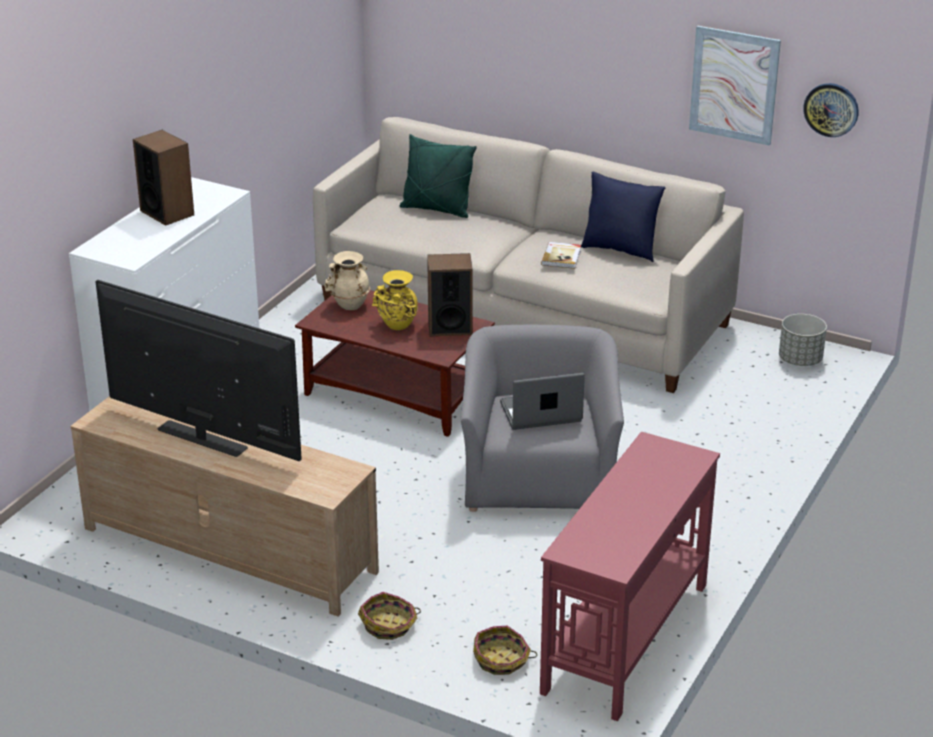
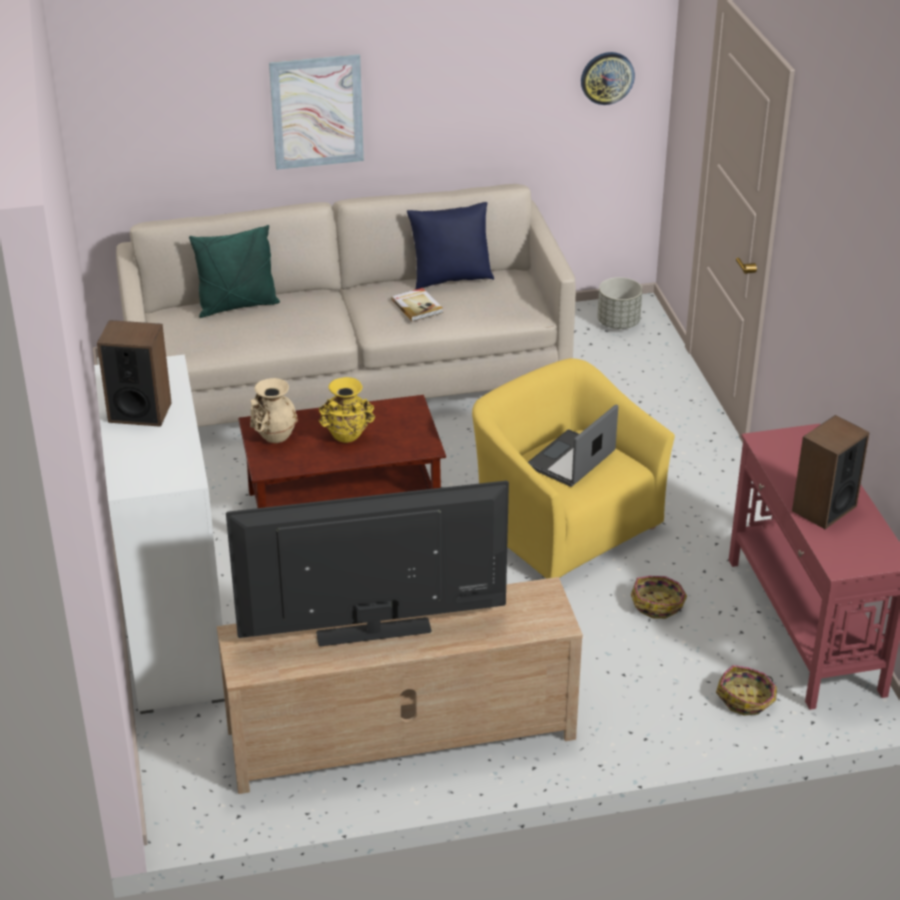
camera: 40 degrees left, 5 degrees up
(389, 625) = (625, 722): basket -> basket (658, 604)
(450, 327) = (393, 417): speaker -> speaker (823, 508)
(539, 478) = (563, 525): grey armchair -> yellow armchair
(734, 85) = (508, 81): picture -> picture (317, 112)

